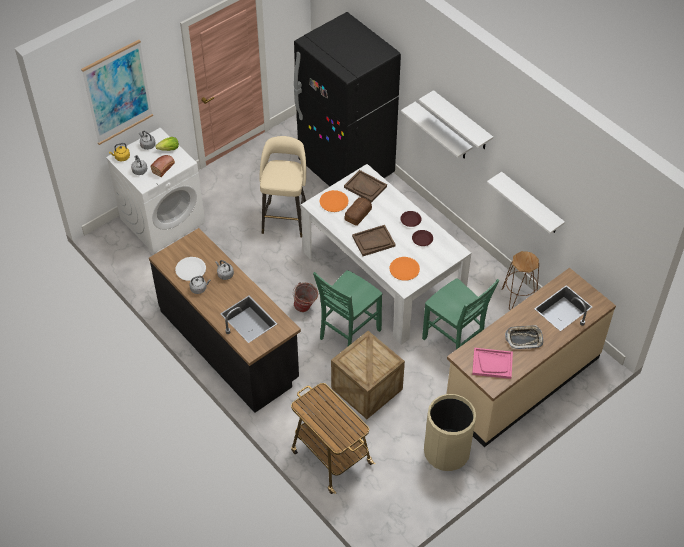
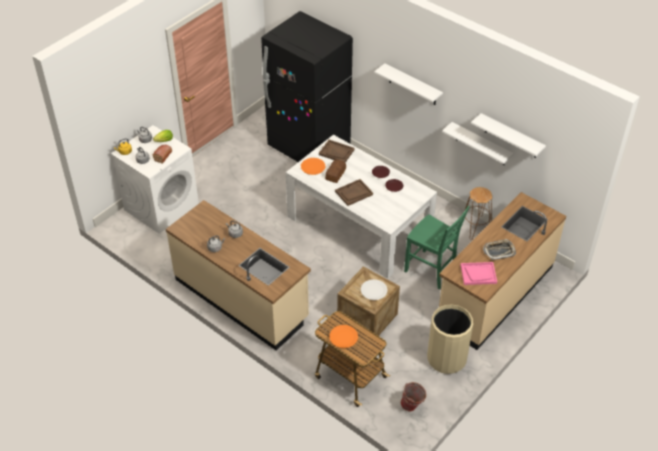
camera: 10 degrees left, 5 degrees down
(117, 92) = (118, 93): picture -> none
(190, 269) = (204, 233): white plate -> white plate (374, 290)
(229, 345) = (241, 299): black counter -> beige counter
(285, 218) = (266, 192): beige stool -> none
(305, 308) = (300, 260): bucket -> bucket (412, 406)
(348, 334) = (341, 276): green chair -> none
(404, 269) = (385, 211): orange plate -> orange plate (343, 337)
(442, 131) = (394, 98): white shelf -> white shelf (511, 136)

